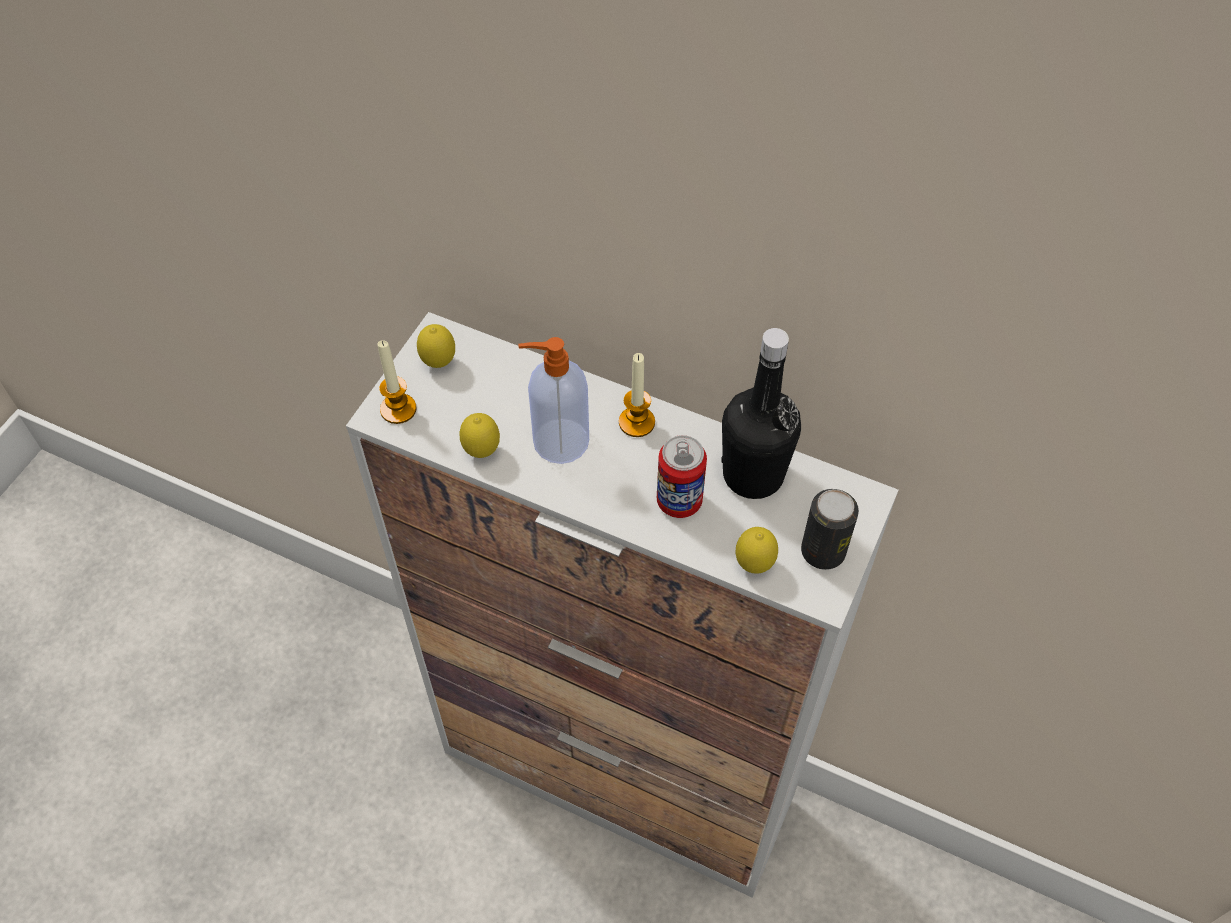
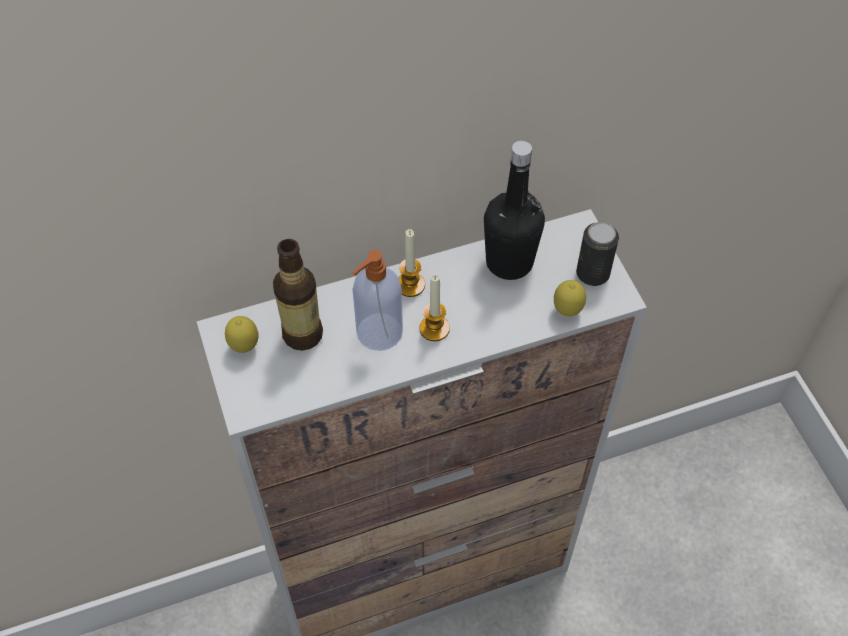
camera: 45 degrees left, 0 degrees up
(398, 409) = (253, 396): candle -> candle (434, 328)
(482, 452) = (339, 378): lemon -> none
(496, 391) = (303, 334): none -> bottle
(679, 501) = (487, 310): can -> none

